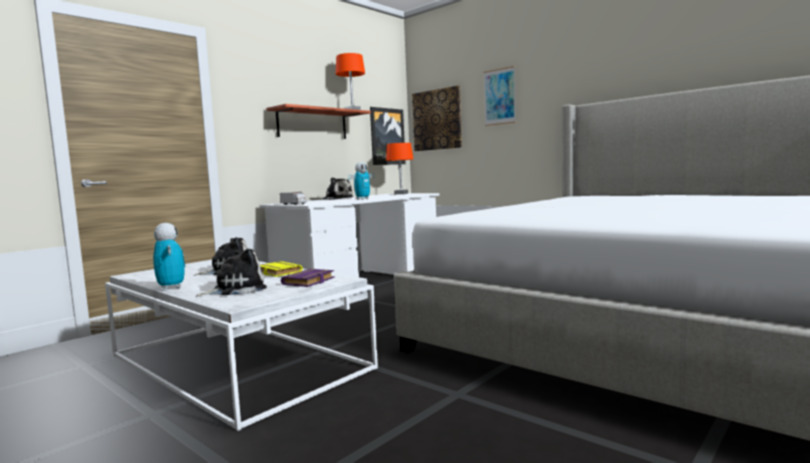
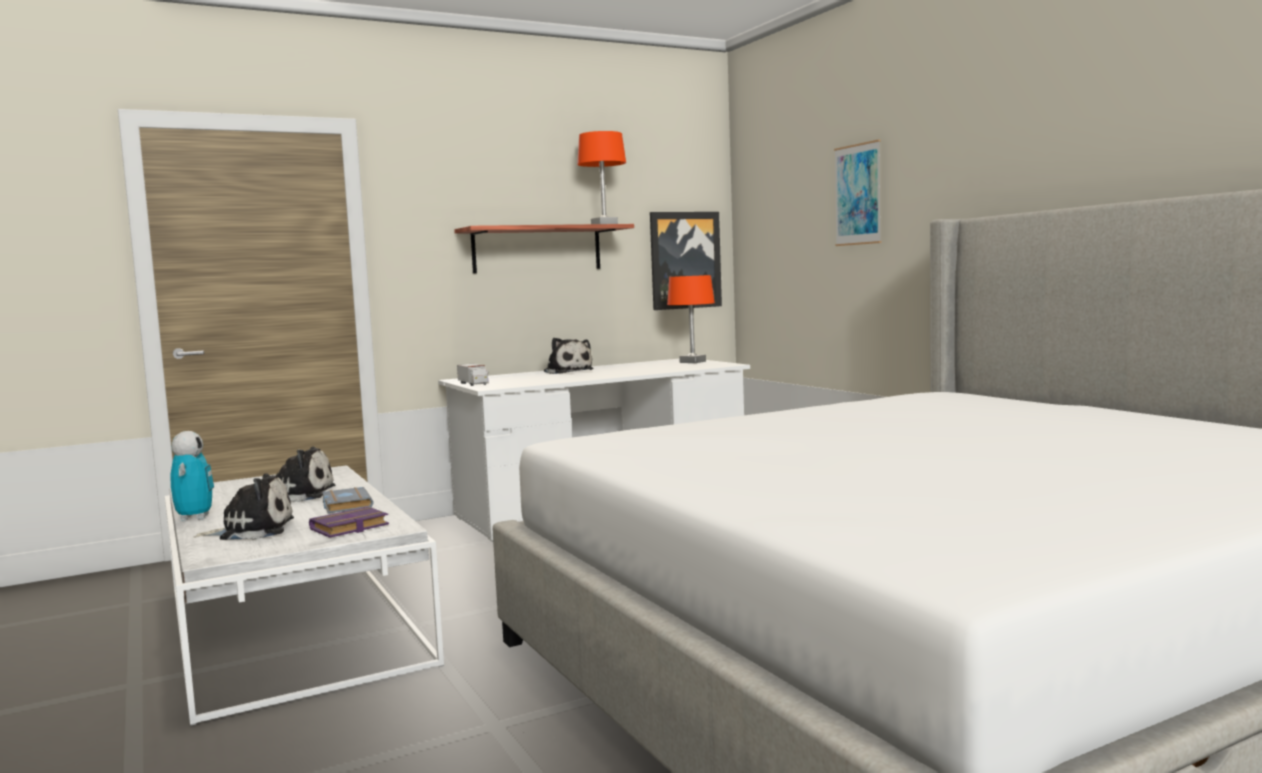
camera: 20 degrees right, 0 degrees up
(277, 272) = (345, 505): yellow book -> grey book
(363, 199) = (594, 376): toy robot -> none
(437, 119) = (770, 230): picture -> none

